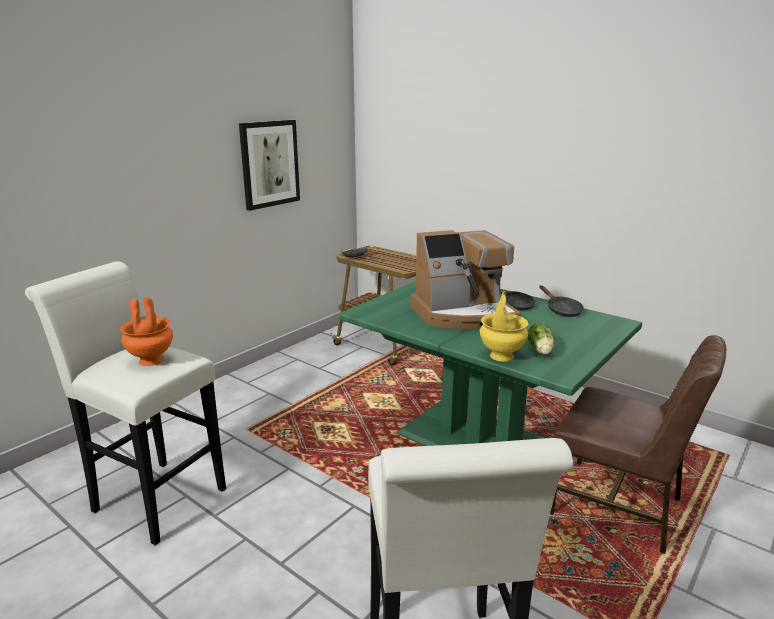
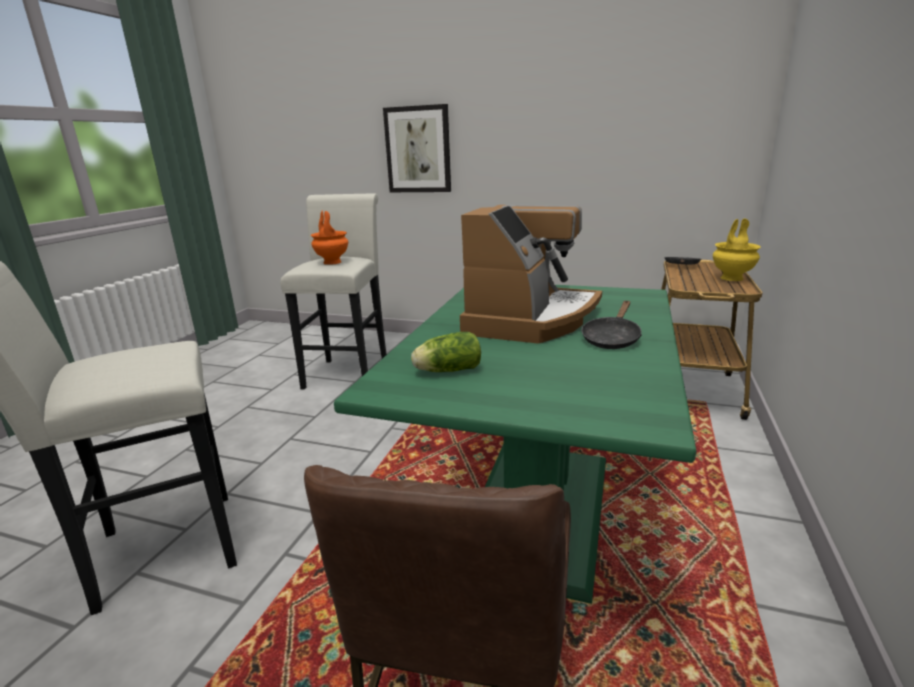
camera: 70 degrees right, 0 degrees up
(269, 164) = (611, 138): picture -> picture (418, 150)
(463, 314) = (530, 319): coffee machine -> coffee machine turned 120 degrees counterclockwise
(501, 355) = (412, 351): yellow vase -> yellow vase (732, 278)
(561, 310) = (638, 370): black frying pan -> none

